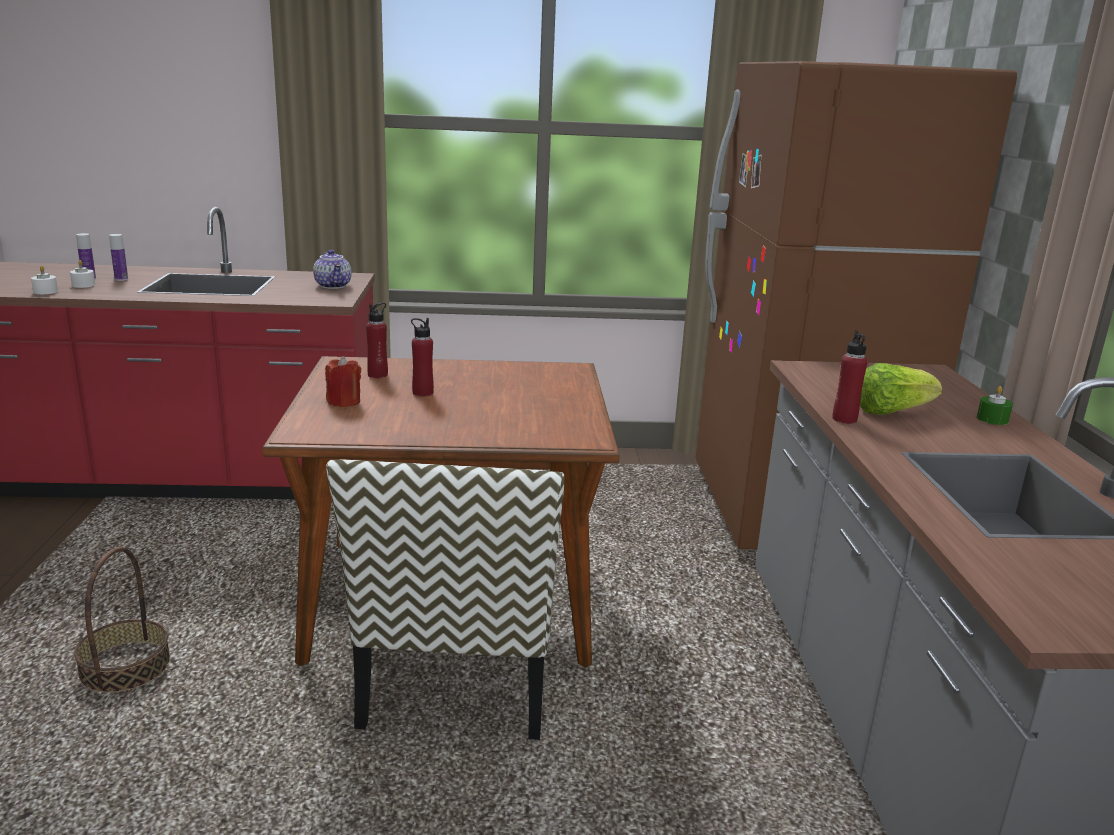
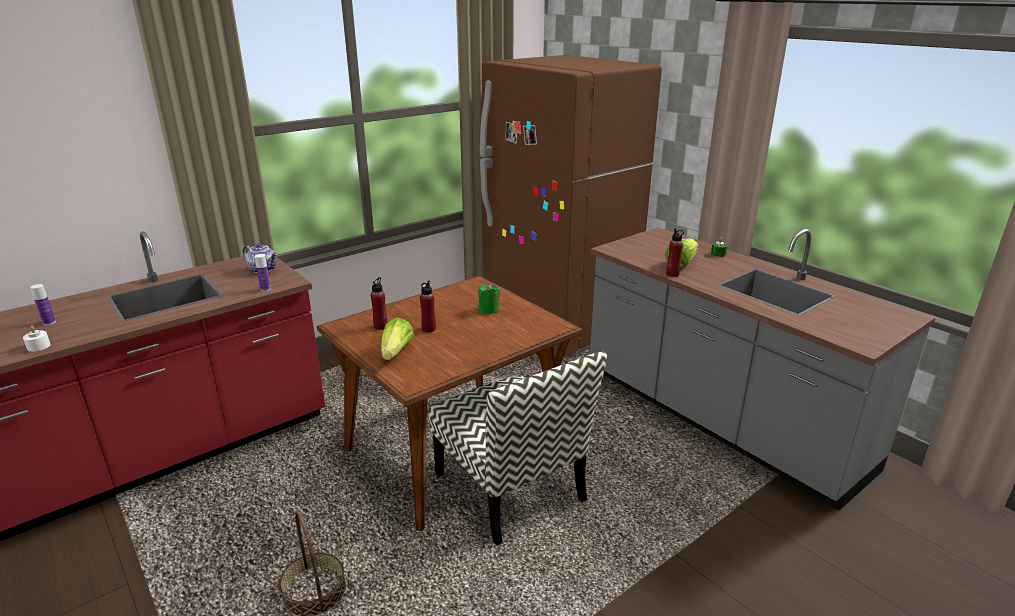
camera: 35 degrees left, 5 degrees up
(83, 285) = (59, 329): white candle -> none
(121, 279) = (80, 314): bottle -> bottle (265, 289)
(344, 402) = (396, 352): red candle -> lettuce
(531, 397) = (489, 310): none -> green candle

